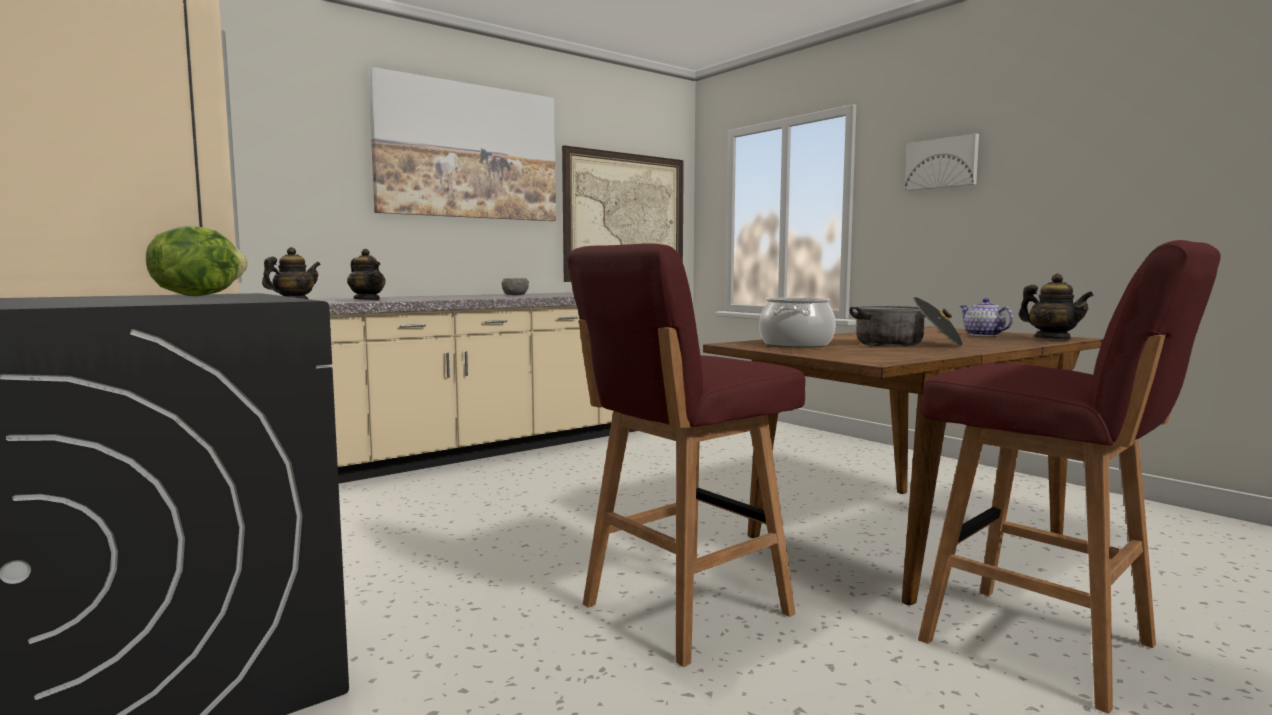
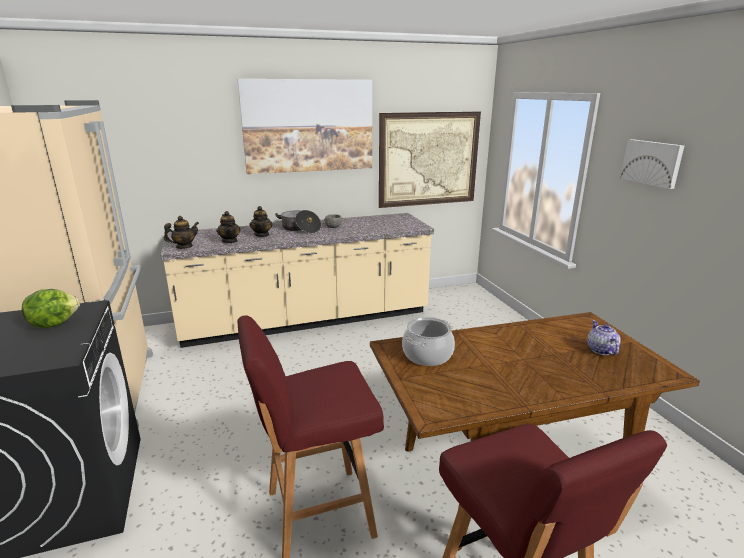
camera: 20 degrees right, 15 degrees up
(906, 344) = (506, 369): cooking pot -> cooking pot (300, 229)
(1052, 339) = (646, 374): teapot -> teapot (262, 235)

